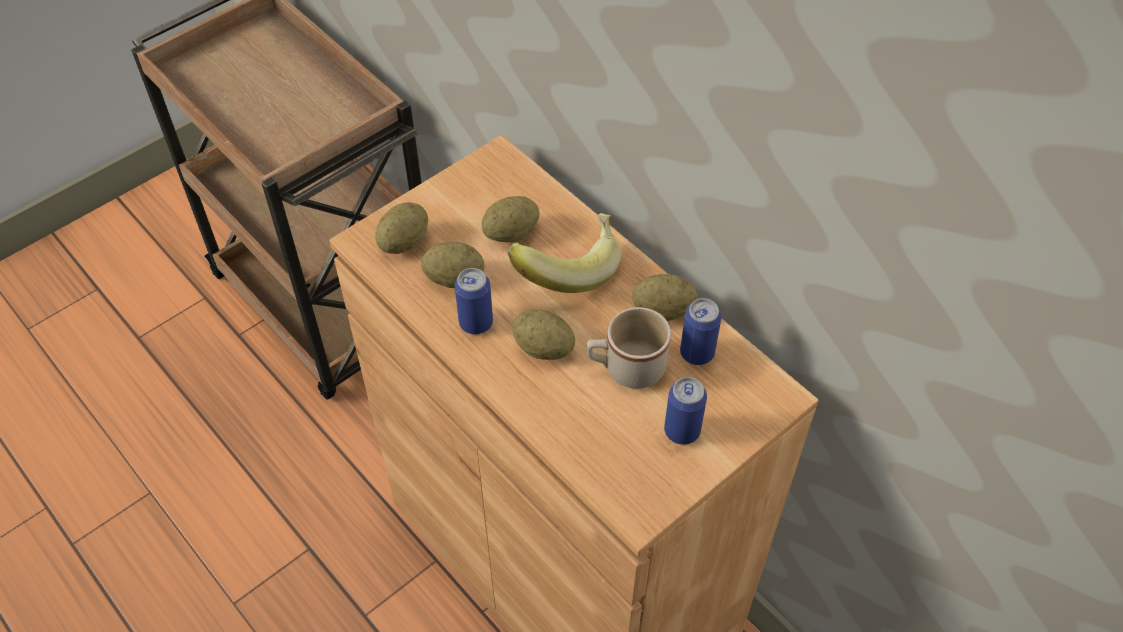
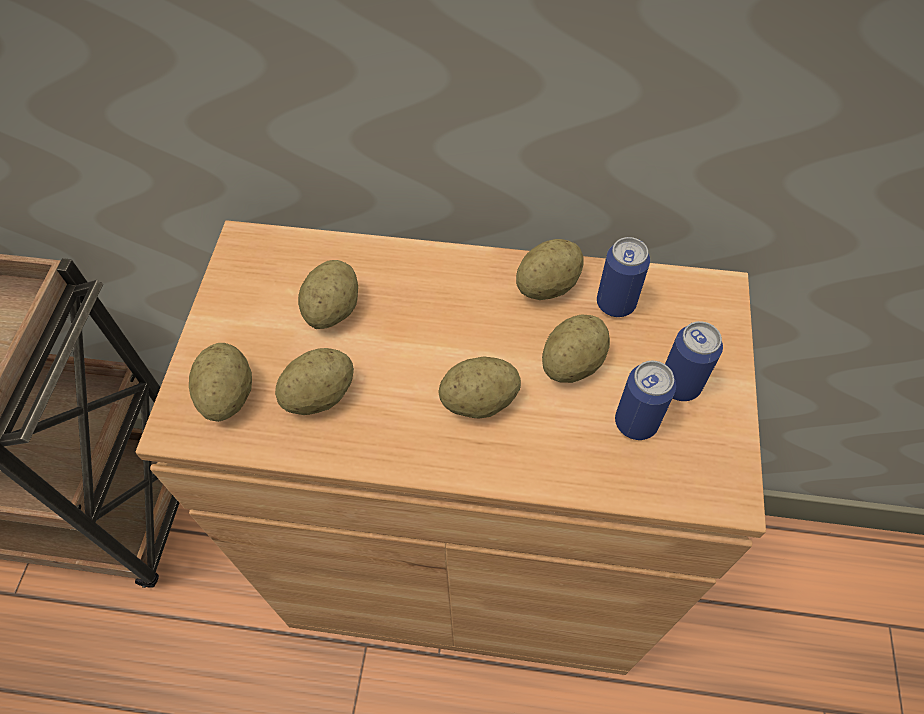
camera: 40 degrees left, 5 degrees up
(476, 323) = (388, 425): can -> can (636, 423)
(567, 267) = (420, 305): banana -> none
(626, 368) = (572, 363): beige mug -> potato

